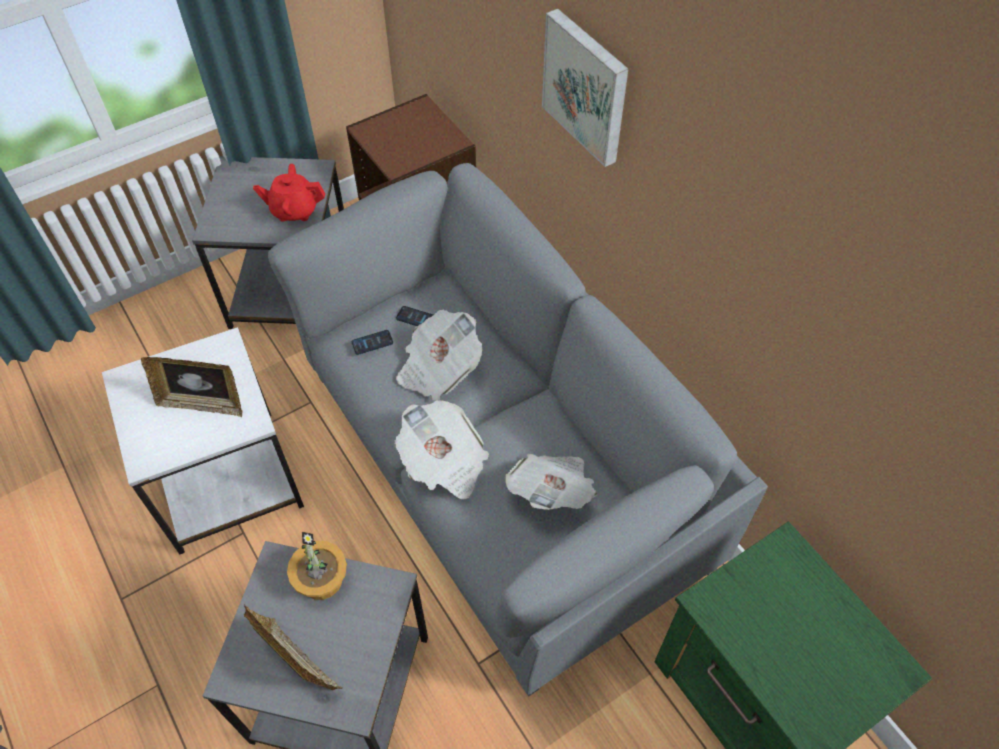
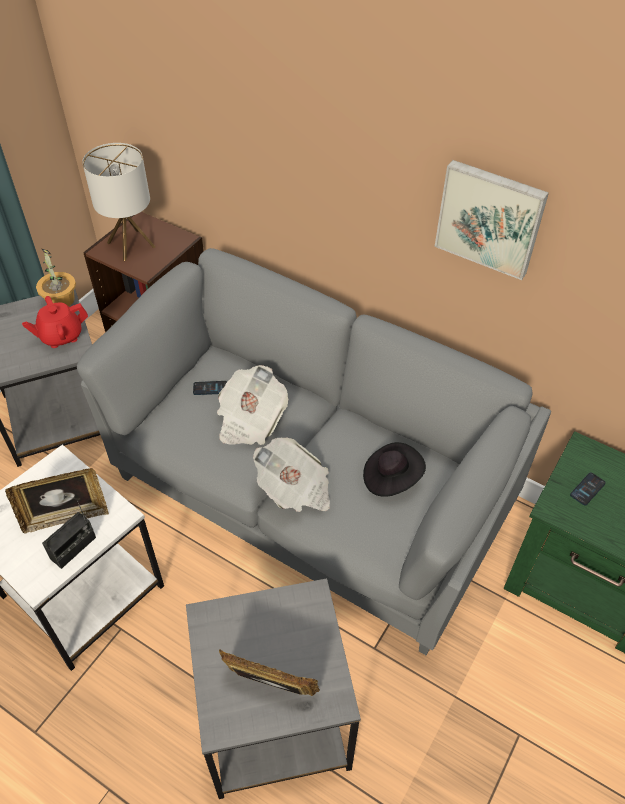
camera: 25 degrees left, 5 degrees down
(193, 439) = (73, 548): none -> radio
(321, 580) = (252, 615): potted plant -> potted plant (60, 300)
(372, 342) = (184, 419): phone -> phone (587, 489)
(397, 133) = (131, 245): none -> table lamp
(552, 491) = (391, 478): newspaper -> black hat
(587, 86) = (322, 145): picture -> picture (490, 218)

